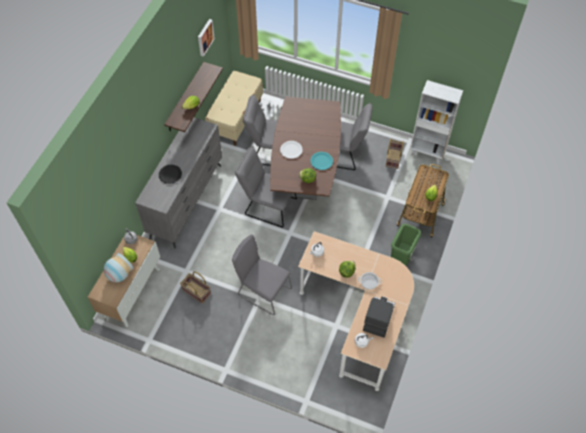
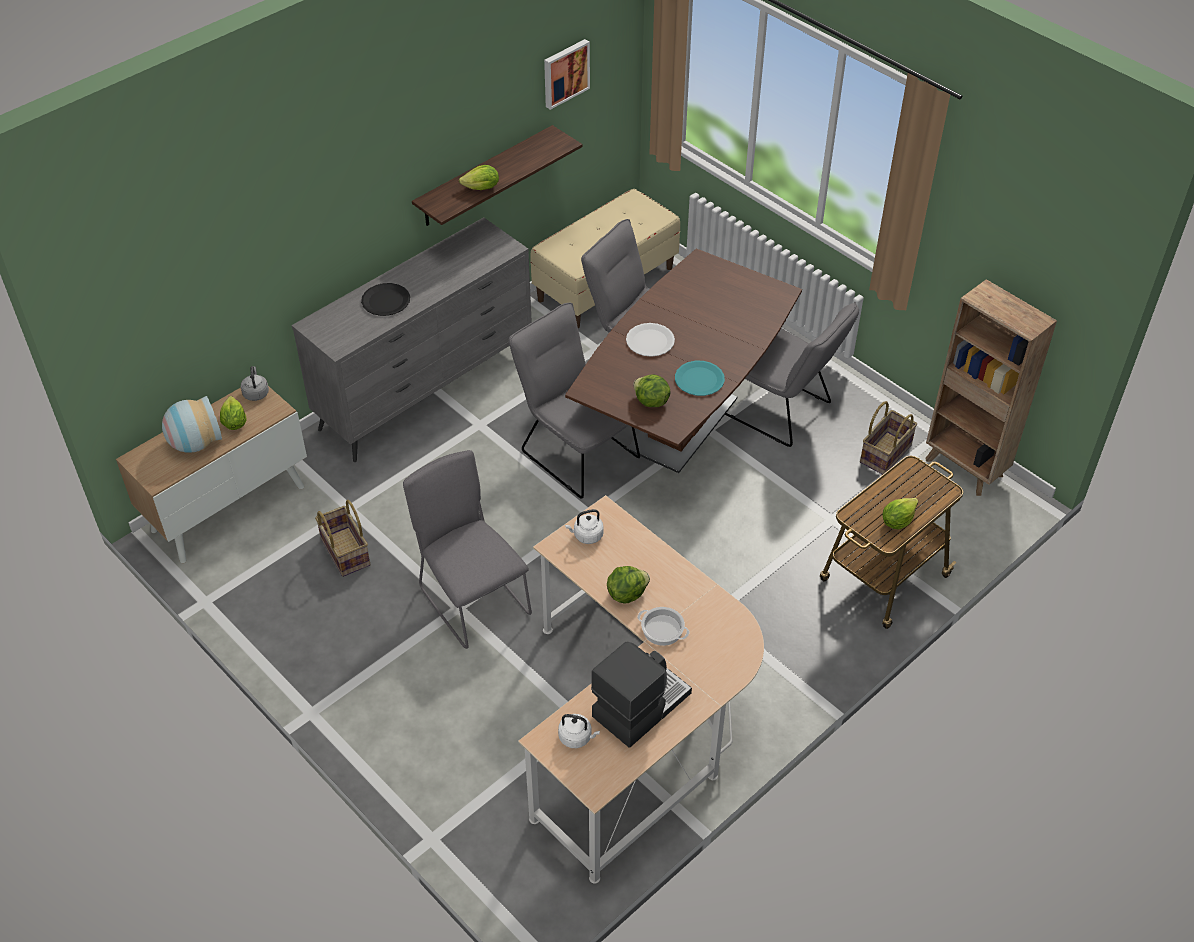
camera: 25 degrees right, 10 degrees down
(401, 259) = (794, 646): green trash can -> none
(427, 153) = (965, 468): white bookcase -> brown bookcase

